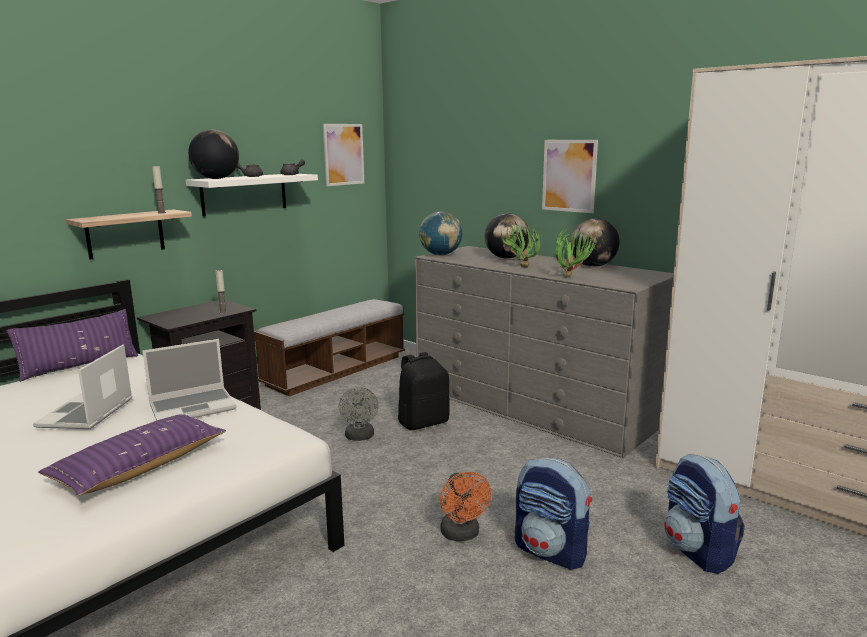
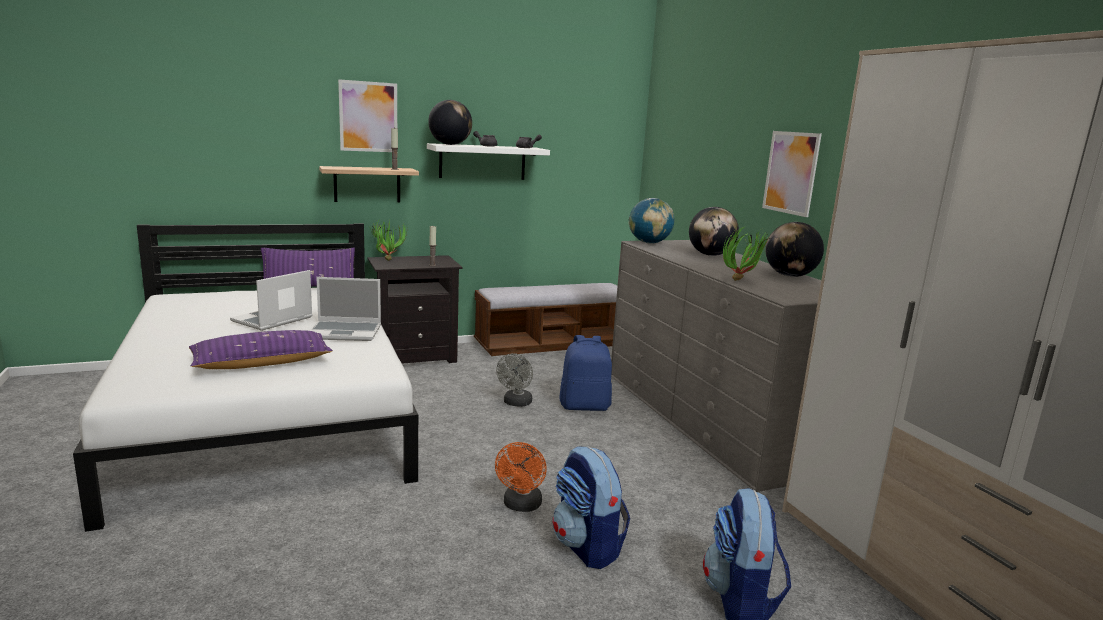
camera: 25 degrees right, 0 degrees up
(343, 154) = (595, 134): picture -> picture (368, 116)
(423, 422) = (585, 406): black backpack -> blue backpack
(520, 266) = (708, 264): potted plant -> potted plant (388, 259)

